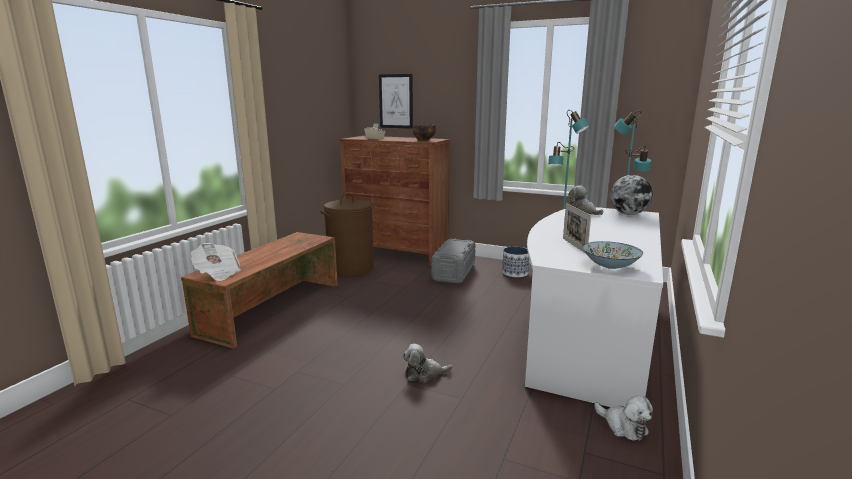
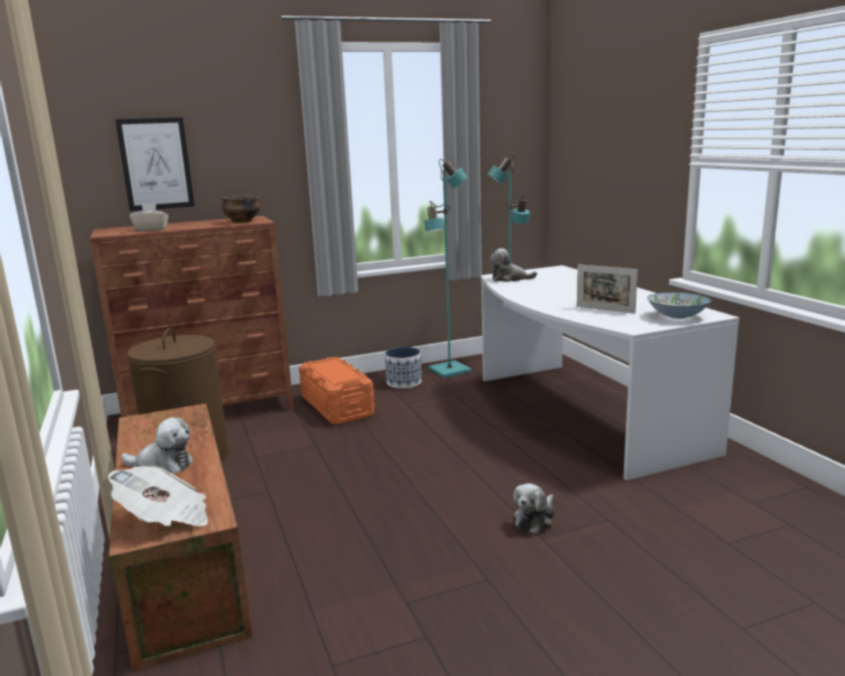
camera: 45 degrees left, 0 degrees up
(454, 272) = (337, 406): grey storage box -> orange storage box
(623, 426) = (733, 470): plush toy -> plush toy (162, 465)
(628, 214) = (548, 272): globe -> none

